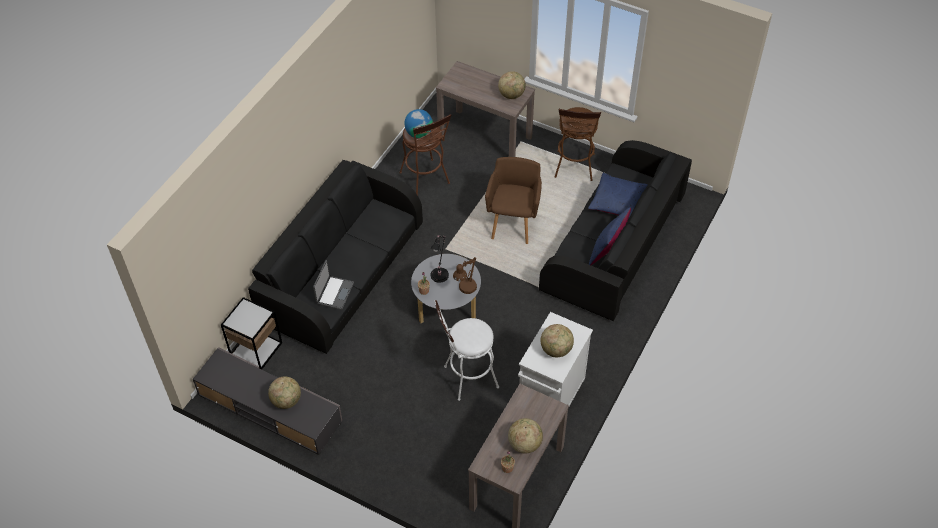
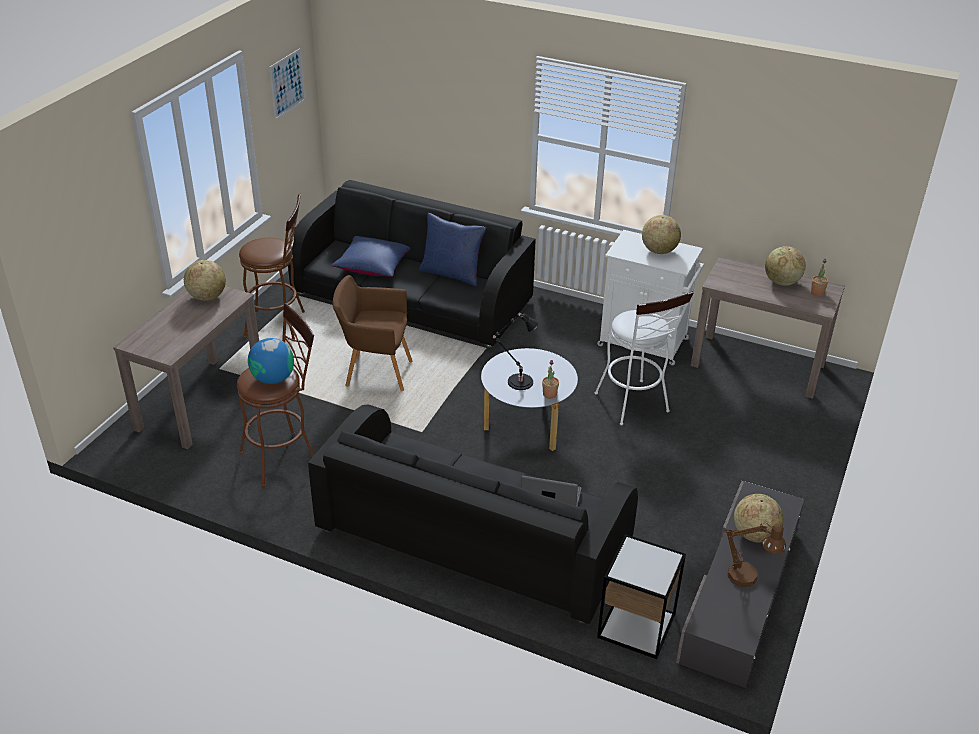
camera: 95 degrees left, 15 degrees down
(465, 289) = (541, 359): brown table lamp -> brown table lamp (748, 578)
(694, 65) = (287, 83): none -> picture

